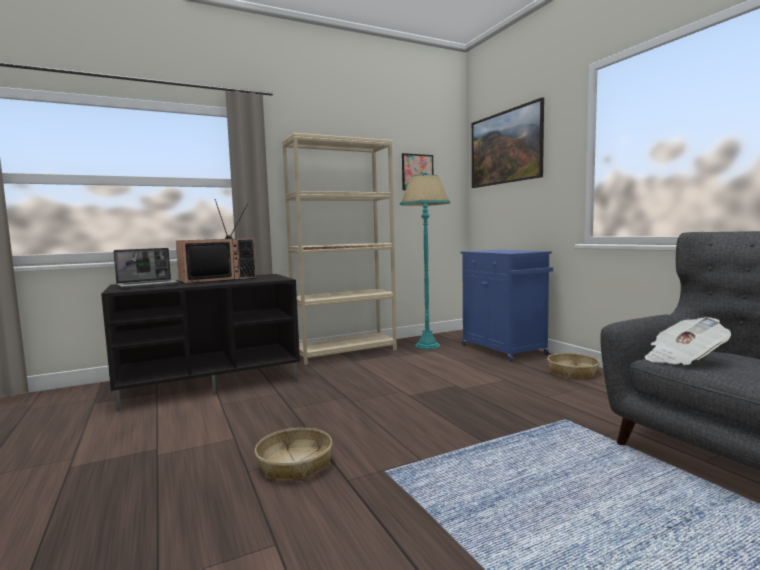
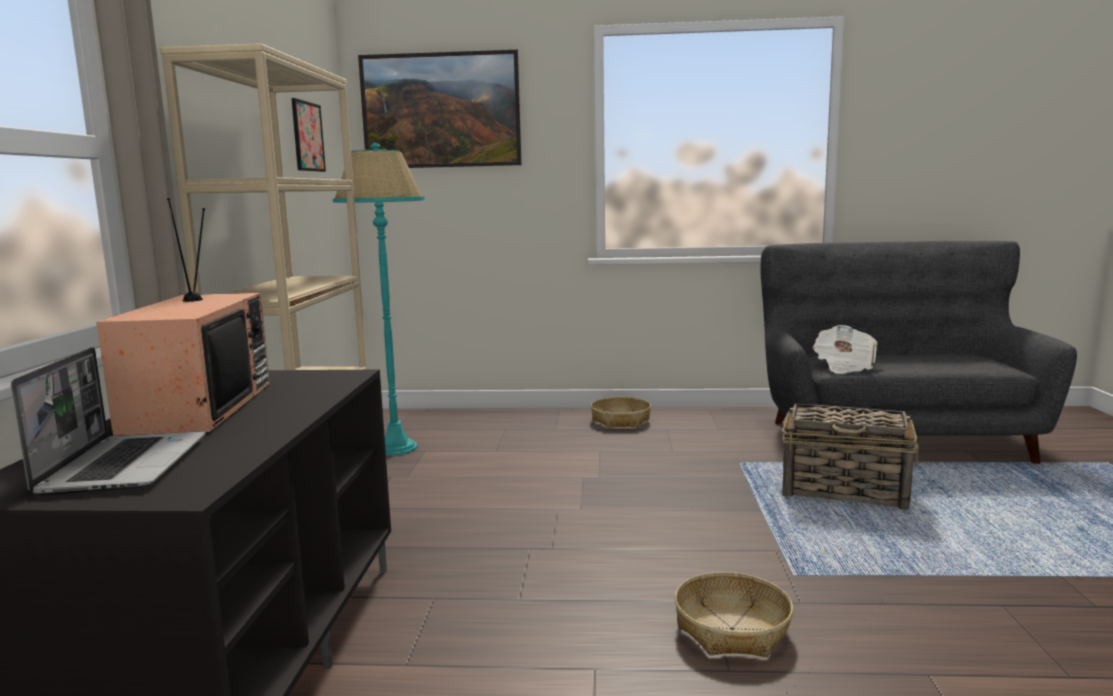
camera: 60 degrees left, 5 degrees up
(504, 350) = (498, 421): blue cabinet -> none
(583, 469) = (846, 490): none -> basket

